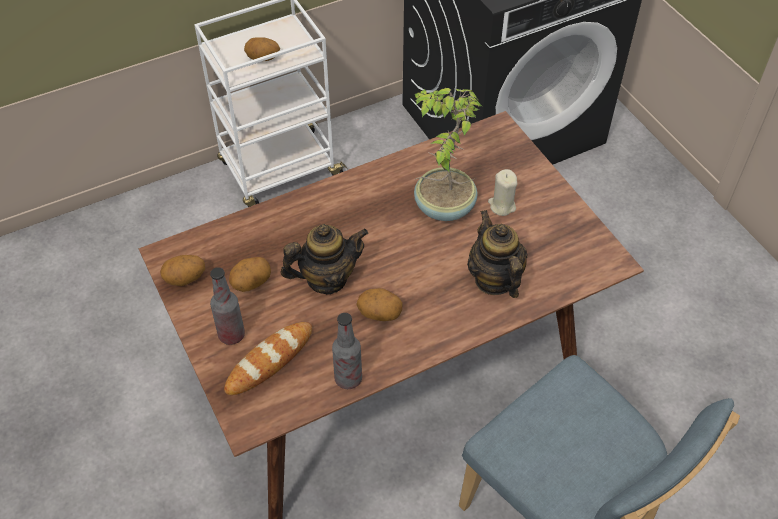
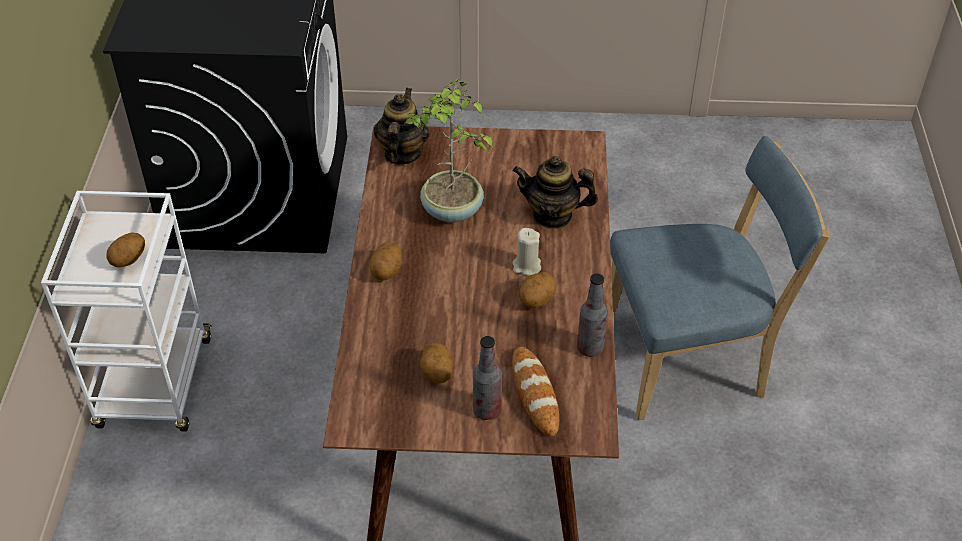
camera: 60 degrees left, 5 degrees down
(185, 279) = (394, 422): potato -> potato (387, 272)
(326, 278) = (472, 319): teapot -> teapot (401, 153)
(502, 205) = (479, 176): beige candle -> beige candle (526, 266)

